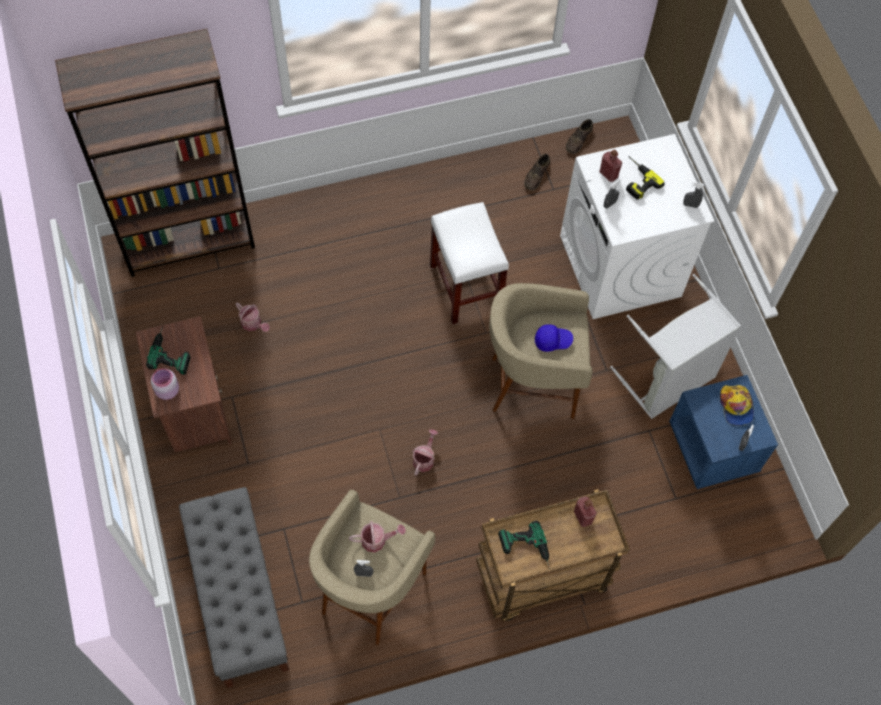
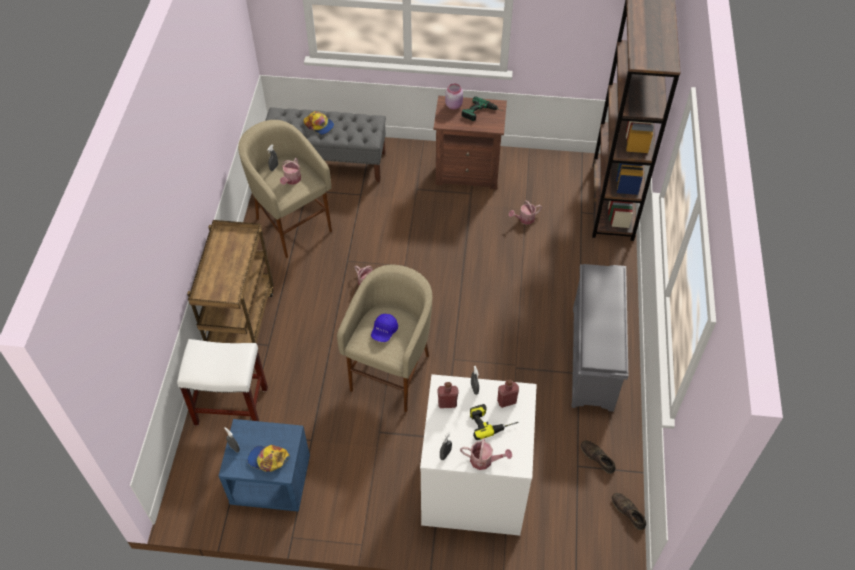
camera: 115 degrees right, 10 degrees down
(233, 580) = (319, 125): none -> cap
(424, 206) = (593, 358): none -> grey shoe rack
(466, 288) = (500, 360): white stool -> white stool (230, 406)
(526, 551) = (229, 246): power drill -> none
(583, 517) = (231, 287): red bottle -> red bottle (447, 403)
(669, 381) = (346, 475): grey laundry basket -> none
(678, 173) = (484, 460): none -> watering can

